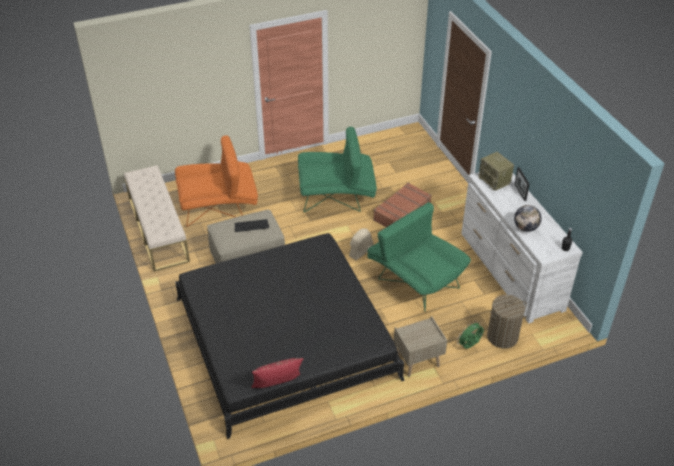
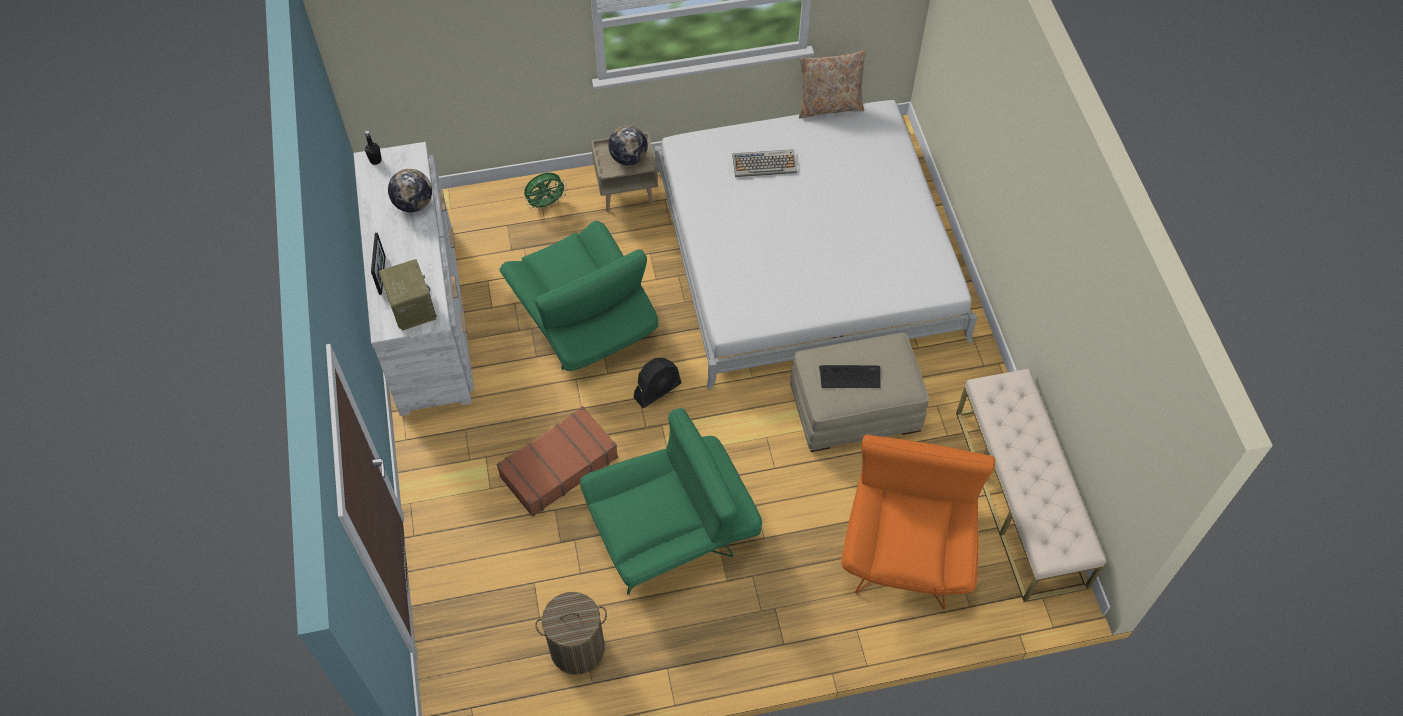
camera: 170 degrees left, 15 degrees up
(218, 207) = (907, 538): orange armchair -> orange armchair turned 105 degrees clockwise
(278, 387) = (829, 106): red pillow -> beige pillow
(285, 337) = (806, 253): black bed -> white bed
(319, 336) = (765, 164): none -> keyboard
(336, 196) = (672, 531): green armchair -> green armchair turned 150 degrees clockwise
(361, 251) = (657, 390): beige fan -> black fan
(416, 333) = (628, 158): none -> globe
(502, 337) = (494, 210): laundry basket -> laundry basket (577, 648)

